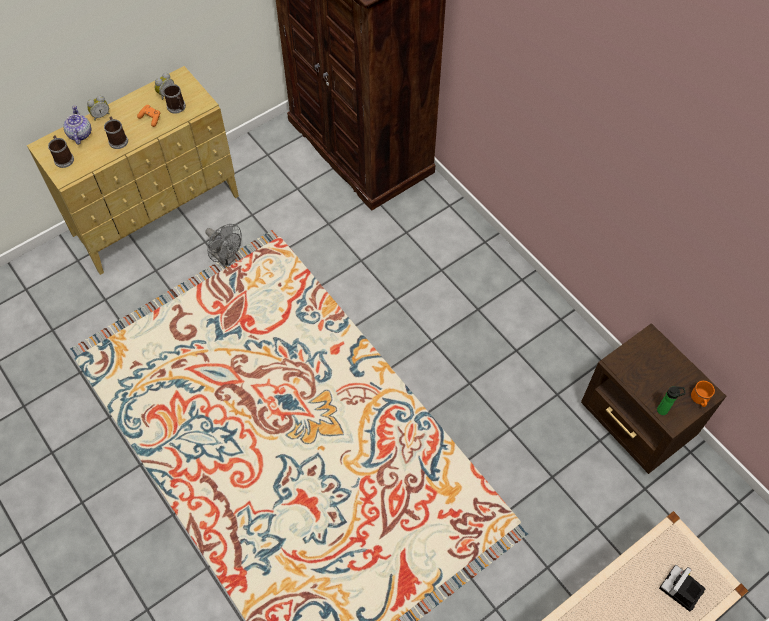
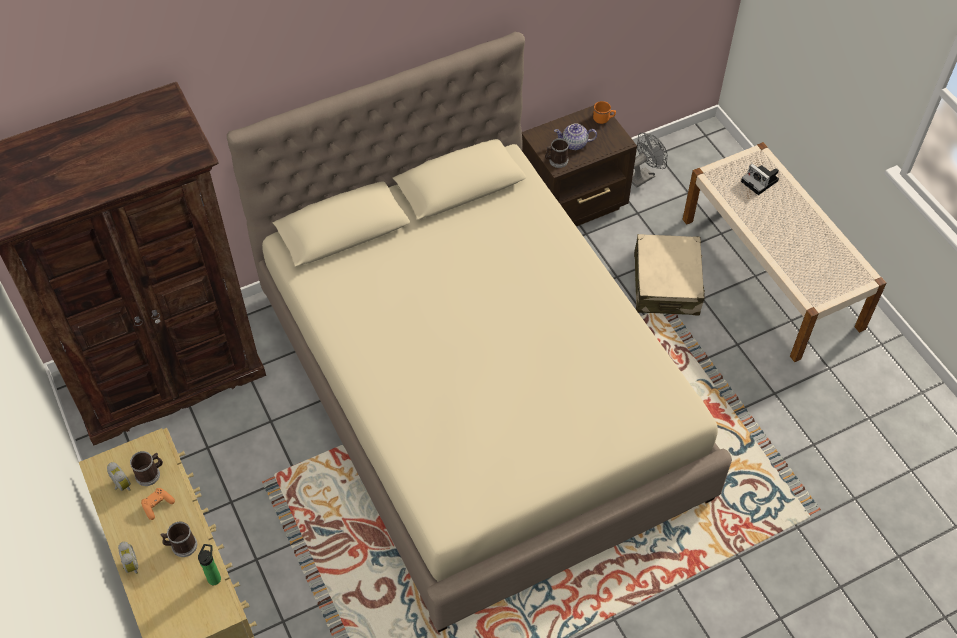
camera: 80 degrees left, 5 degrees down
(63, 158) = (191, 613): mug -> mug (556, 161)
(79, 134) = (155, 592): teapot -> teapot (575, 144)
(226, 258) = (288, 536): grey fan -> grey fan (644, 176)
(386, 370) = (478, 392): none -> beige bed
(556, 527) = (666, 284): none -> beige suitcase
(664, 410) = (610, 144): bottle -> bottle (215, 577)

